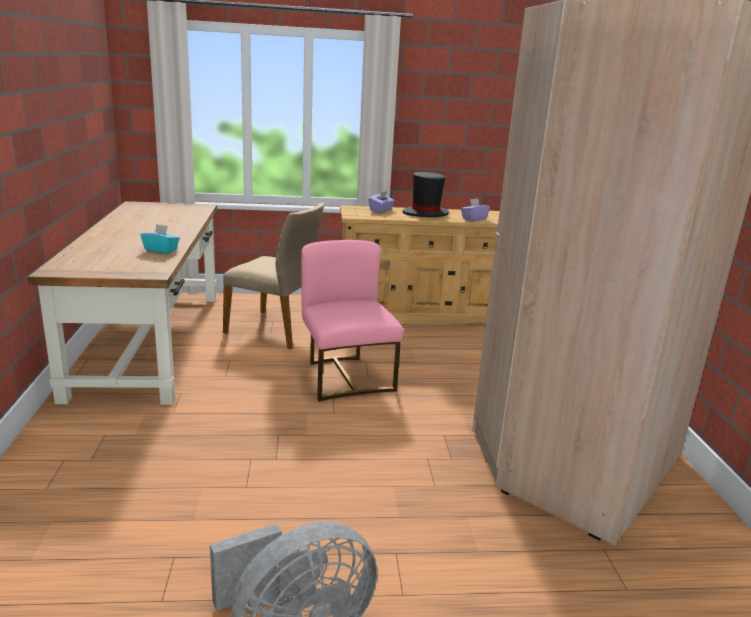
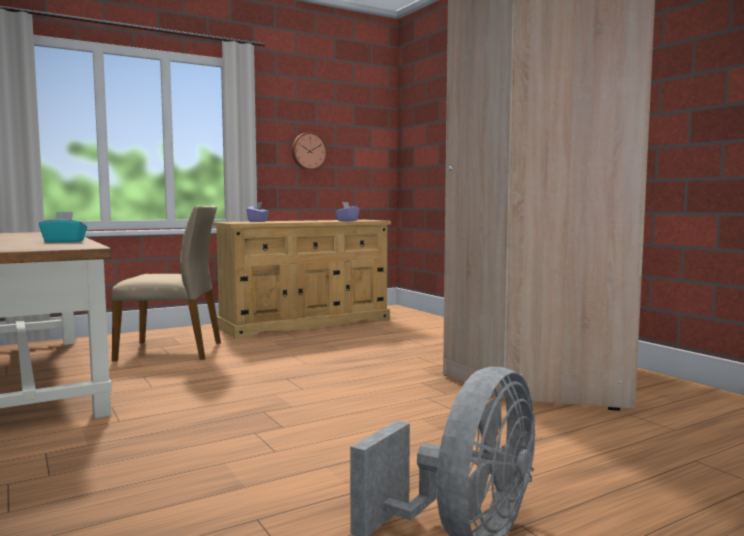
camera: 25 degrees left, 15 degrees down
(346, 377) = (285, 366): pink chair -> none
(425, 213) = (301, 221): black hat -> none
(456, 131) = (308, 151): none -> wall clock

